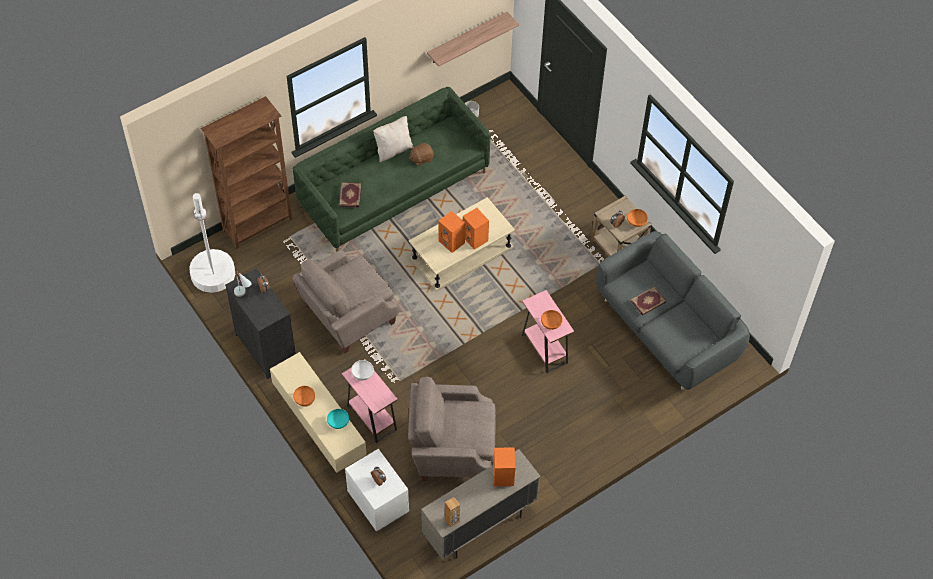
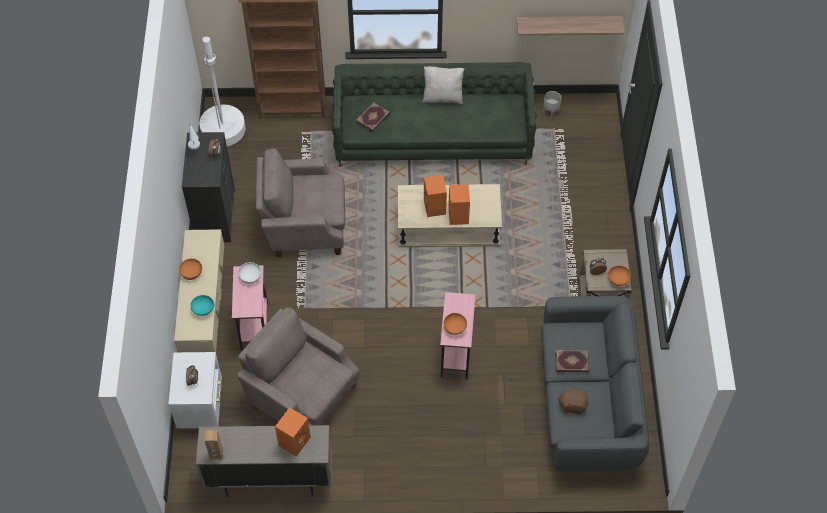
camera: 35 degrees right, 0 degrees up
(421, 158) = (462, 117): brown plush toy -> brown plush toy (572, 405)

